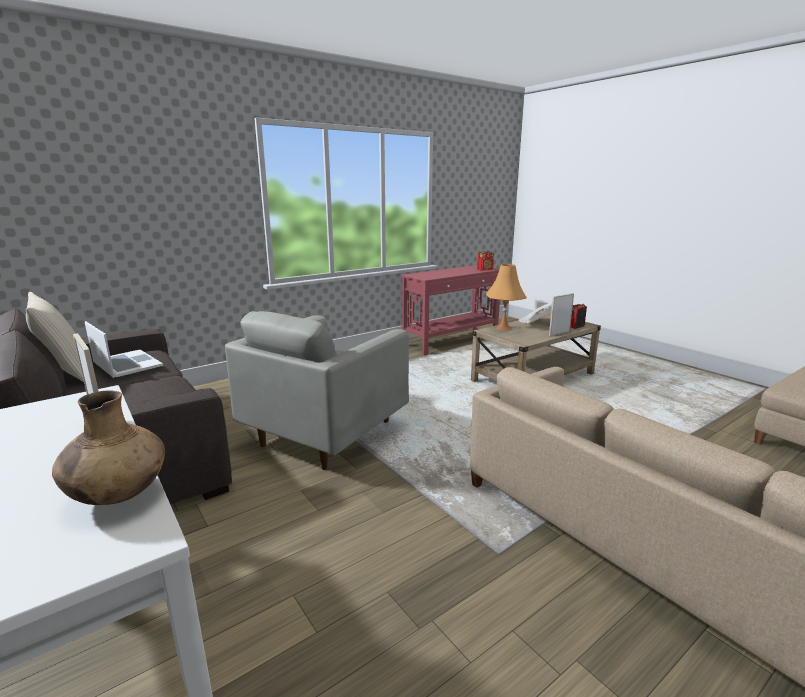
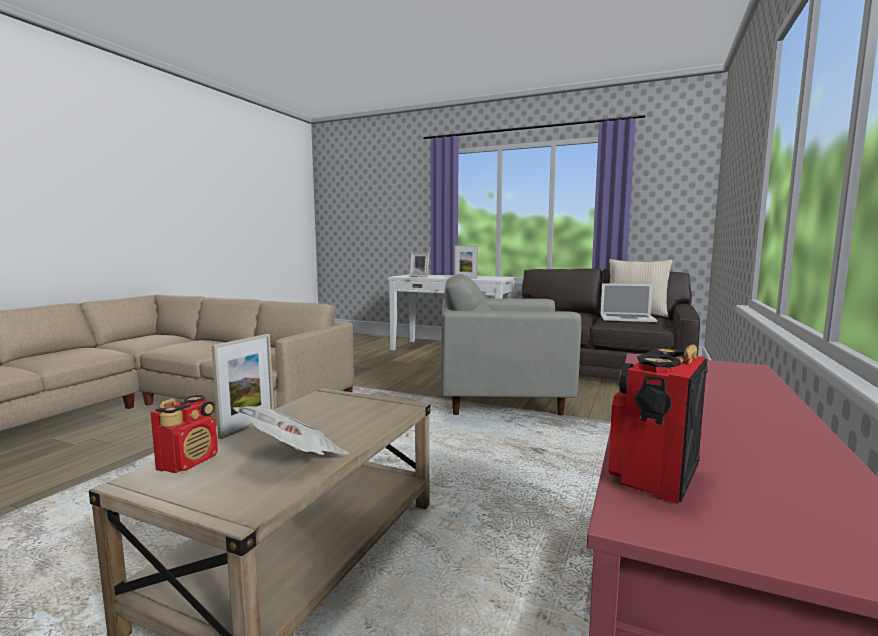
camera: 150 degrees right, 10 degrees down
(118, 495) = (420, 276): brown vase -> picture frame
(326, 433) = (502, 402): grey armchair -> grey armchair turned 90 degrees counterclockwise
(503, 328) = (374, 419): orange table lamp -> none

